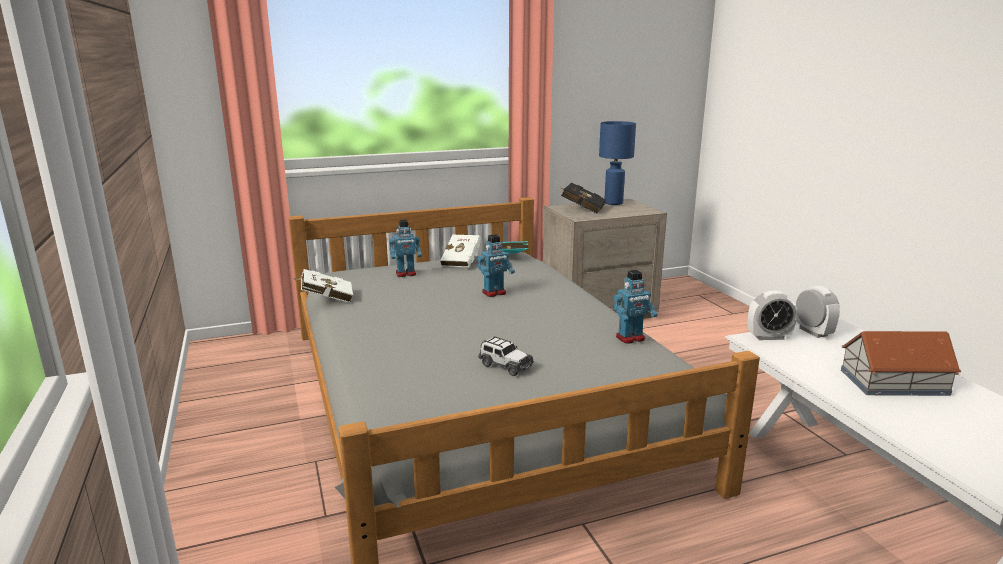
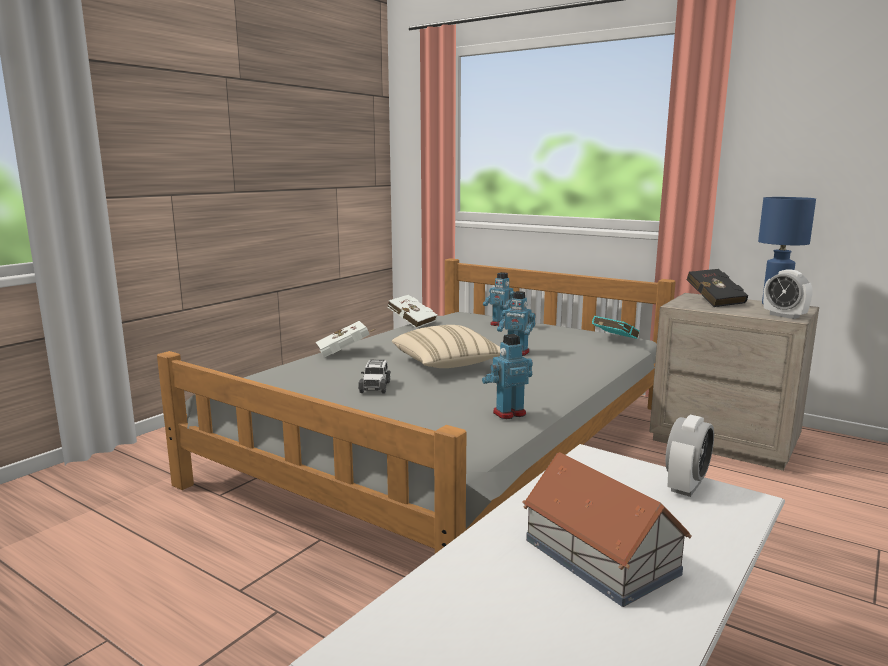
camera: 55 degrees right, 5 degrees down
(462, 261) = (565, 330): white book -> white book (345, 352)
(486, 323) = (447, 364): none -> beige pillow
(630, 338) = (508, 413): toy robot -> toy robot turned 120 degrees clockwise
(769, 337) = (614, 463): alarm clock -> alarm clock (784, 316)

